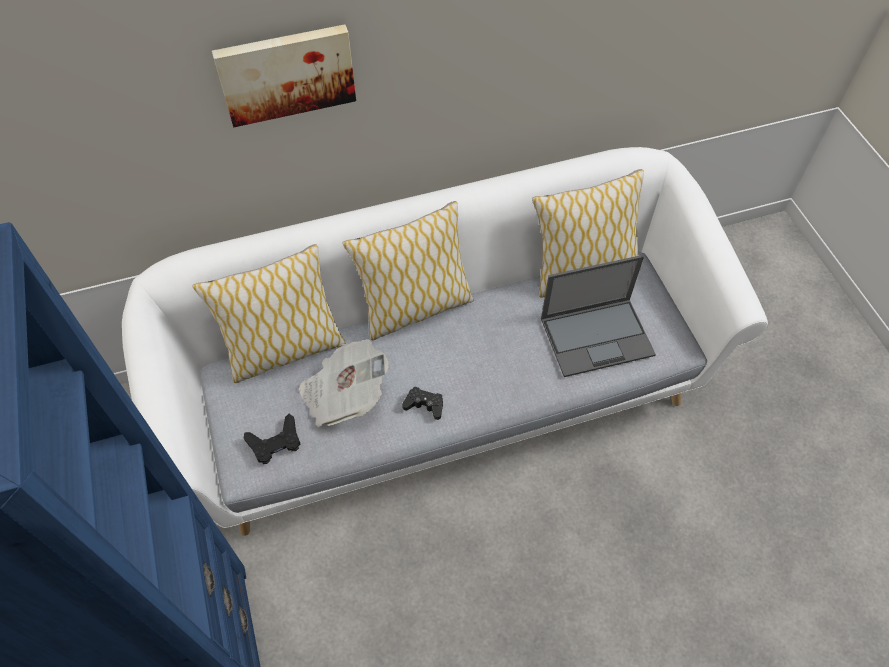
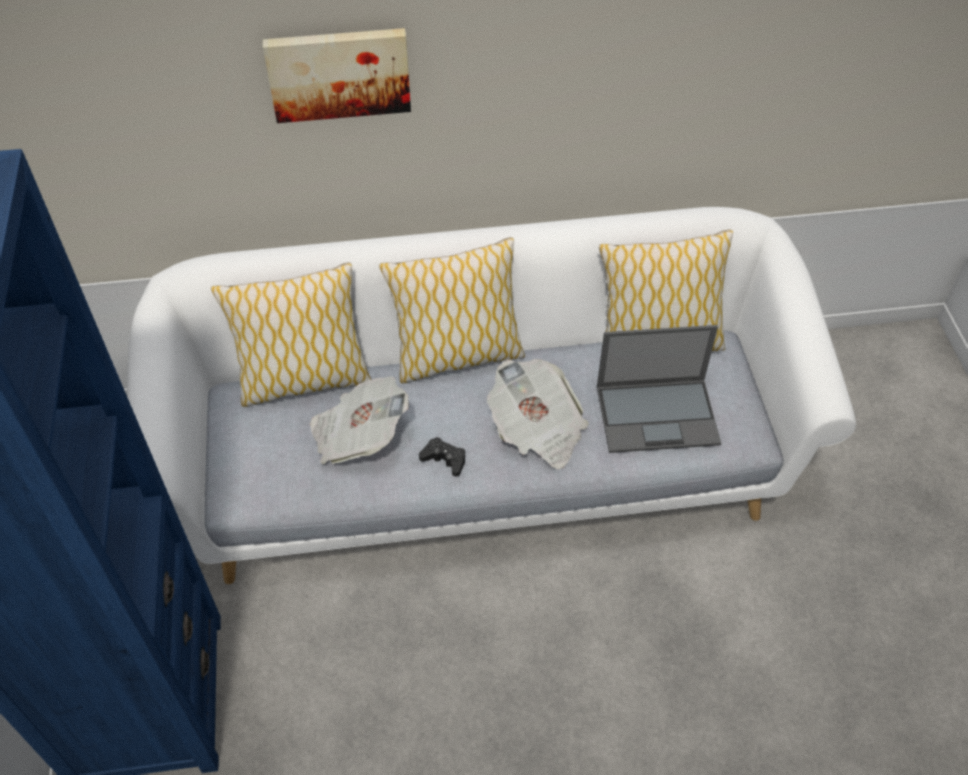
camera: 10 degrees right, 5 degrees down
(275, 443) = (272, 474): black game controller -> none
(498, 365) = (537, 429): none -> newspaper

